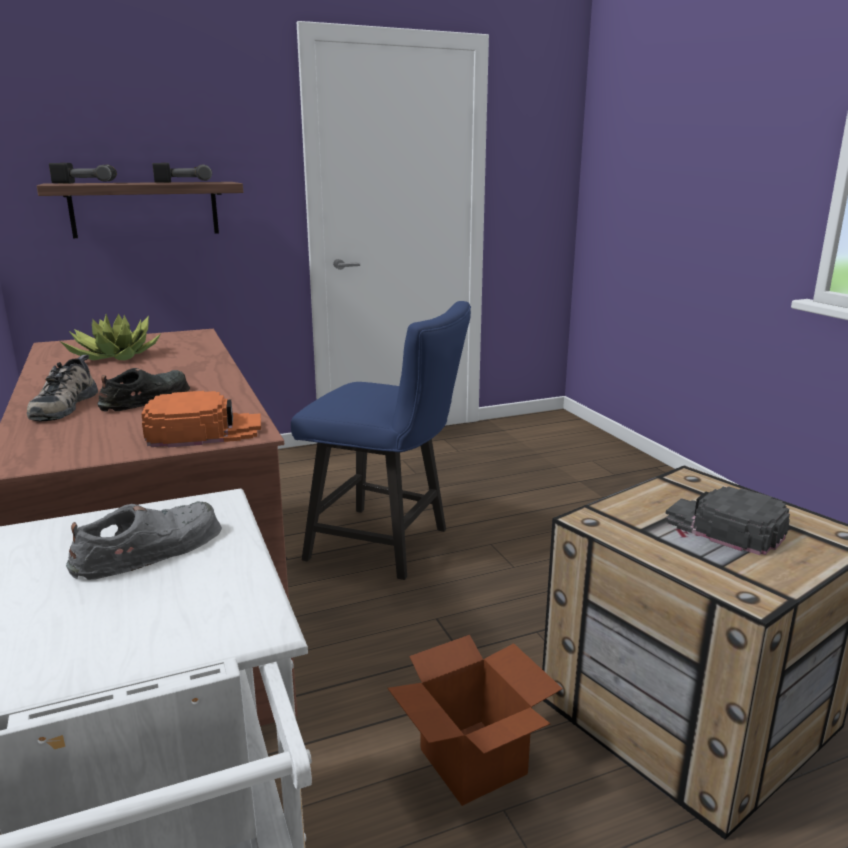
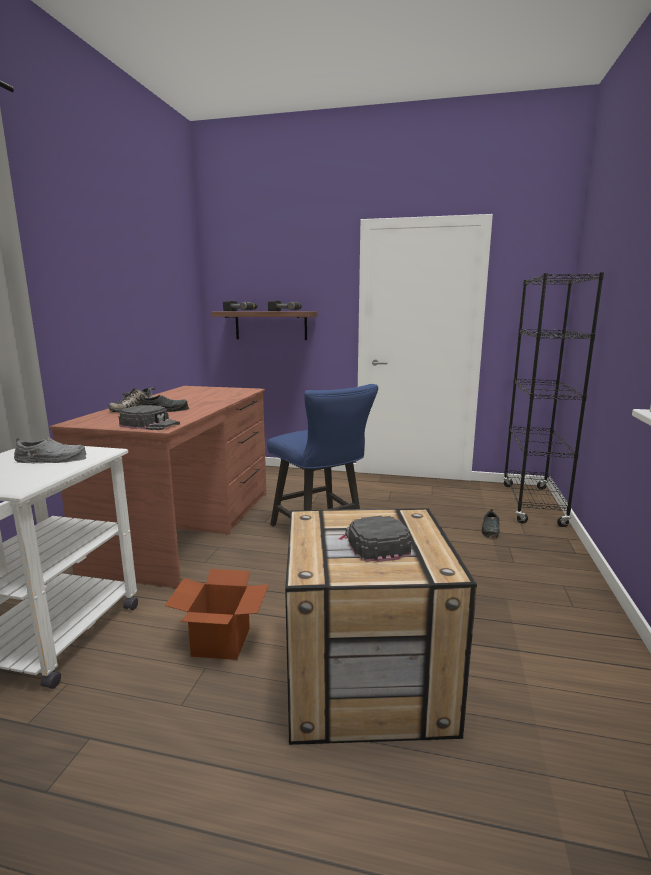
camera: 35 degrees right, 5 degrees down
(113, 356) = (195, 394): potted plant -> none
(204, 430) = (150, 424): orange cap -> black cap
(576, 479) = (490, 530): none -> black shoe
(578, 436) = (532, 505): none -> black bookcase

